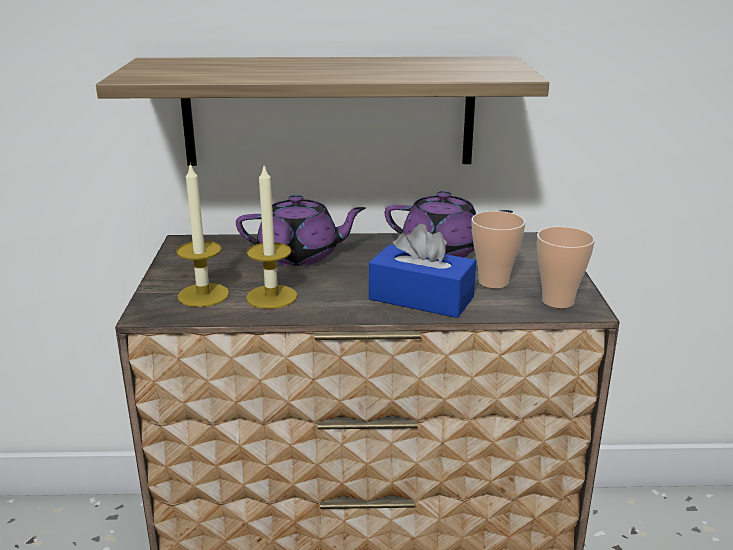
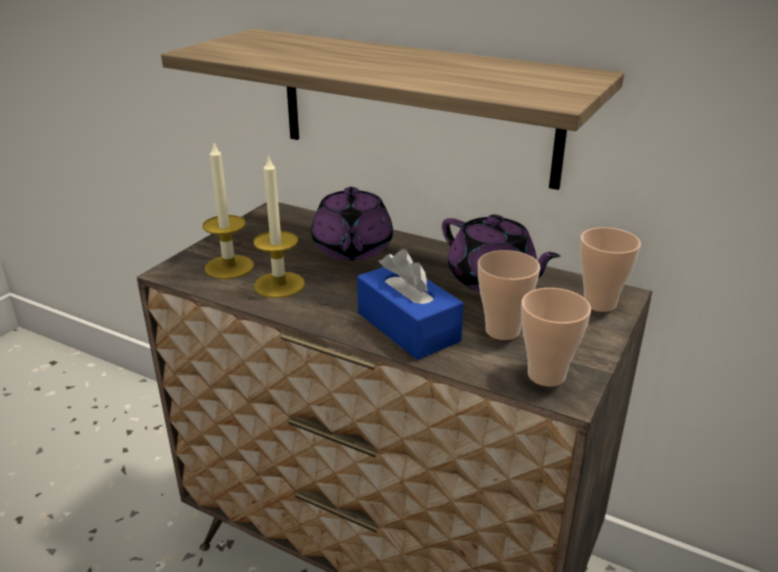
camera: 30 degrees right, 5 degrees up
(300, 255) = (352, 249): purple teapot -> purple teapot turned 60 degrees clockwise
(536, 248) = (599, 303): none -> cup

